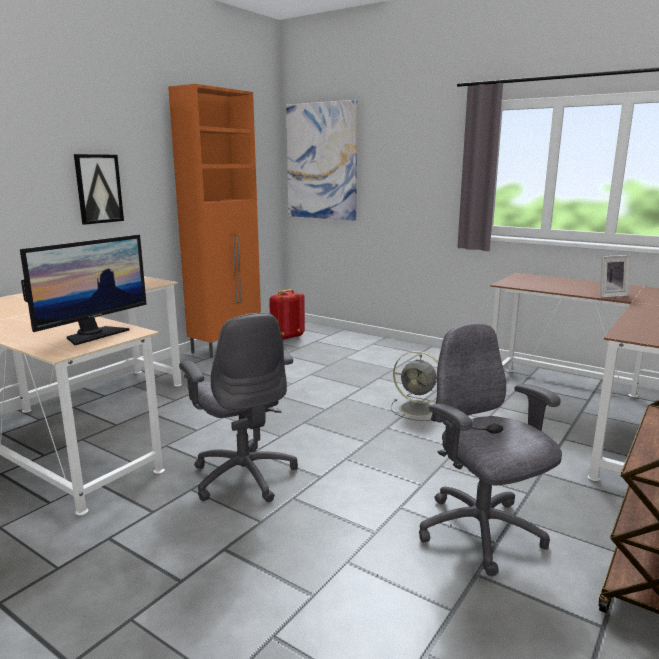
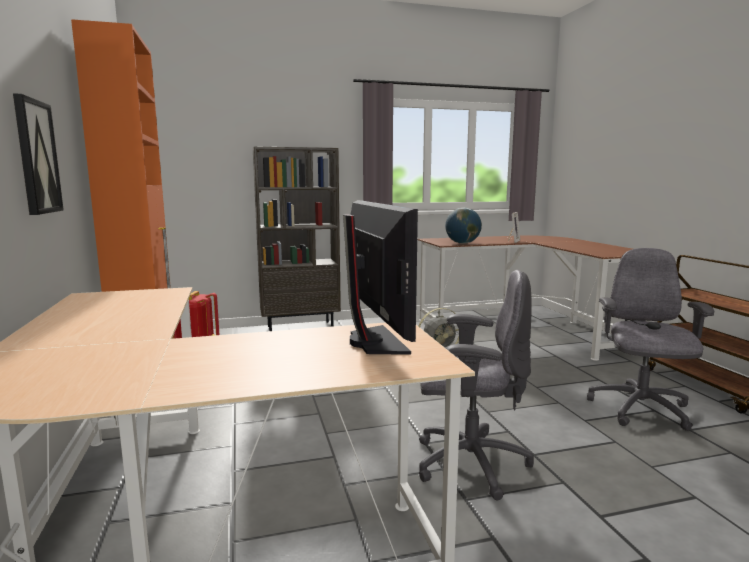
camera: 50 degrees left, 5 degrees down
(322, 161) = (192, 145): picture -> none
(385, 343) = (300, 328): none -> brown bookcase
(481, 533) = (639, 410): grey office chair -> grey office chair turned 90 degrees clockwise
(531, 286) = (462, 243): none -> globe

